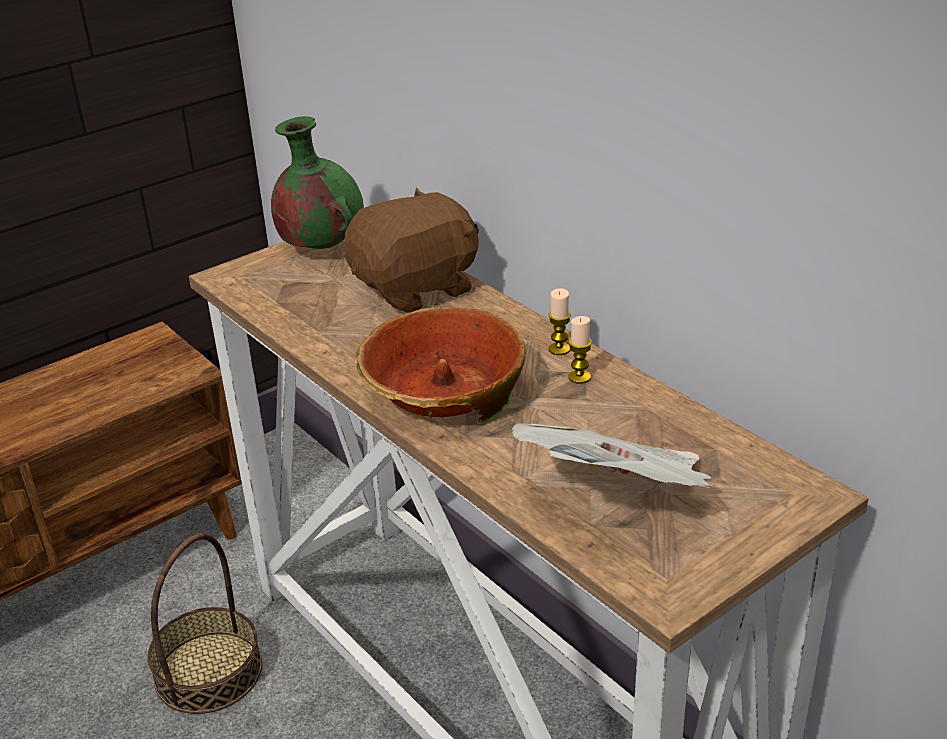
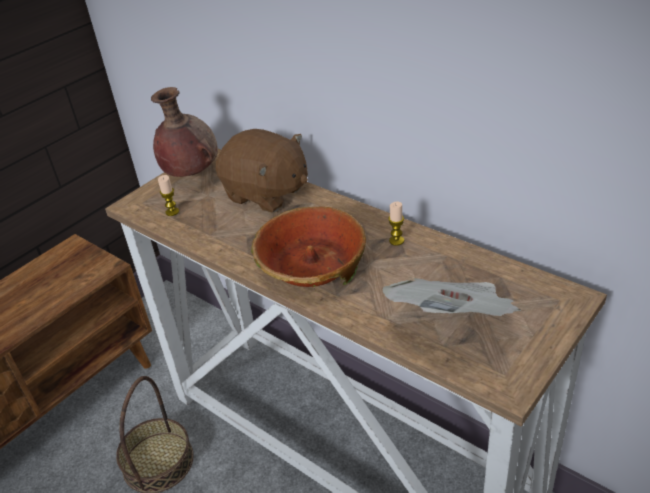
camera: 10 degrees left, 5 degrees up
(321, 247) = (190, 173): green vase -> brown vase
(417, 289) = (266, 194): brown plush toy -> brown plush toy turned 75 degrees clockwise
(559, 349) = (376, 223): candle -> candle (172, 212)

